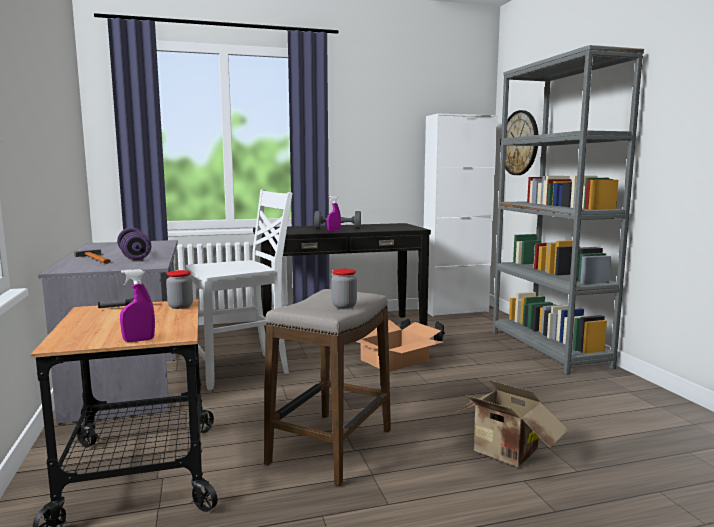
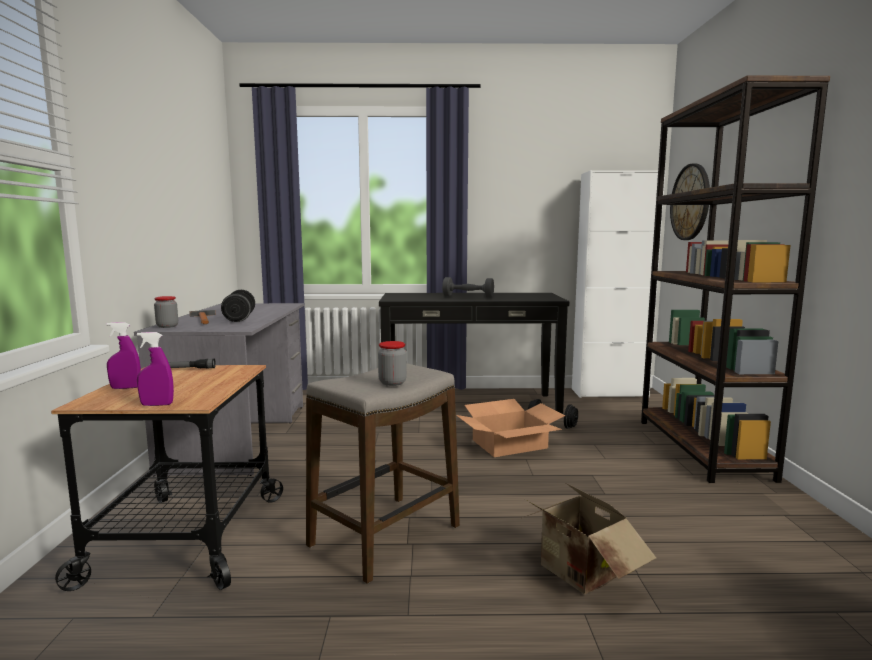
camera: 15 degrees right, 0 degrees up
(134, 257) = (239, 318): purple dumbbell -> black dumbbell
(180, 306) = (239, 371): jar -> jar (167, 326)
(241, 370) = (346, 439): white chair -> none
(333, 231) = (460, 299): purple spray bottle -> purple spray bottle (125, 388)
(548, 349) = (701, 448): grey bookcase -> brown bookcase

